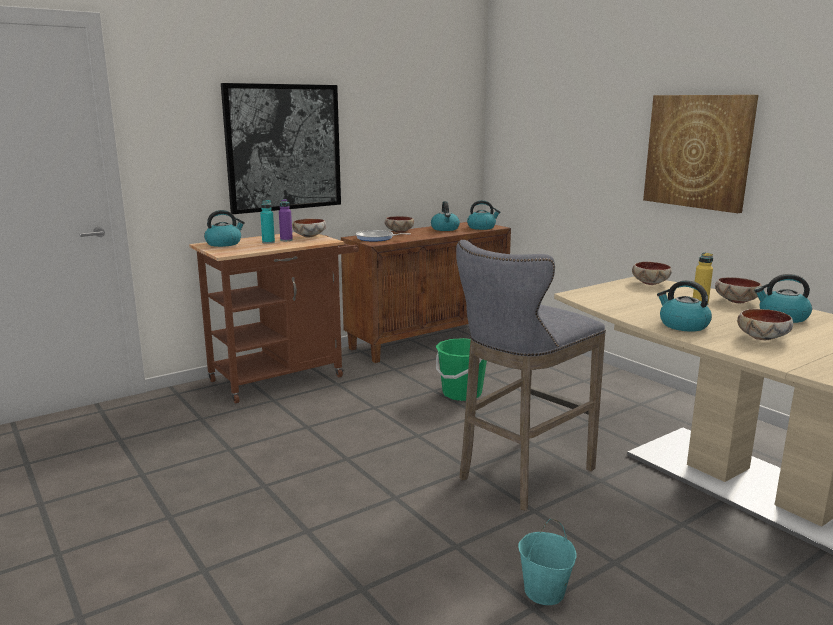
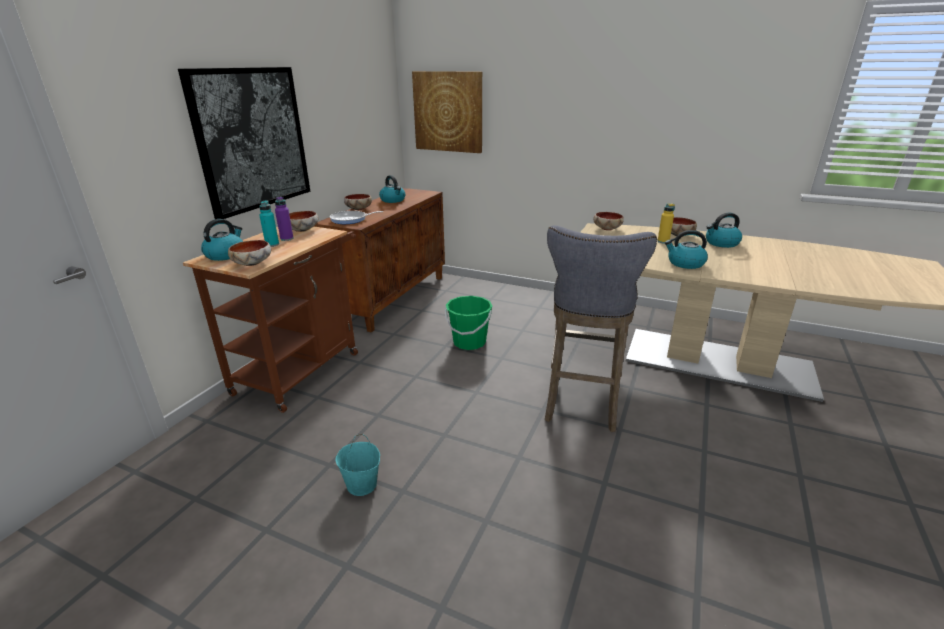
camera: 30 degrees left, 10 degrees up
(482, 227) = (420, 194): kettle -> none
(545, 592) = (694, 495): turquoise bucket -> turquoise bucket (362, 485)
(698, 151) = (615, 120): picture -> picture (448, 112)
(762, 337) = (740, 263): bowl -> bowl (253, 263)

